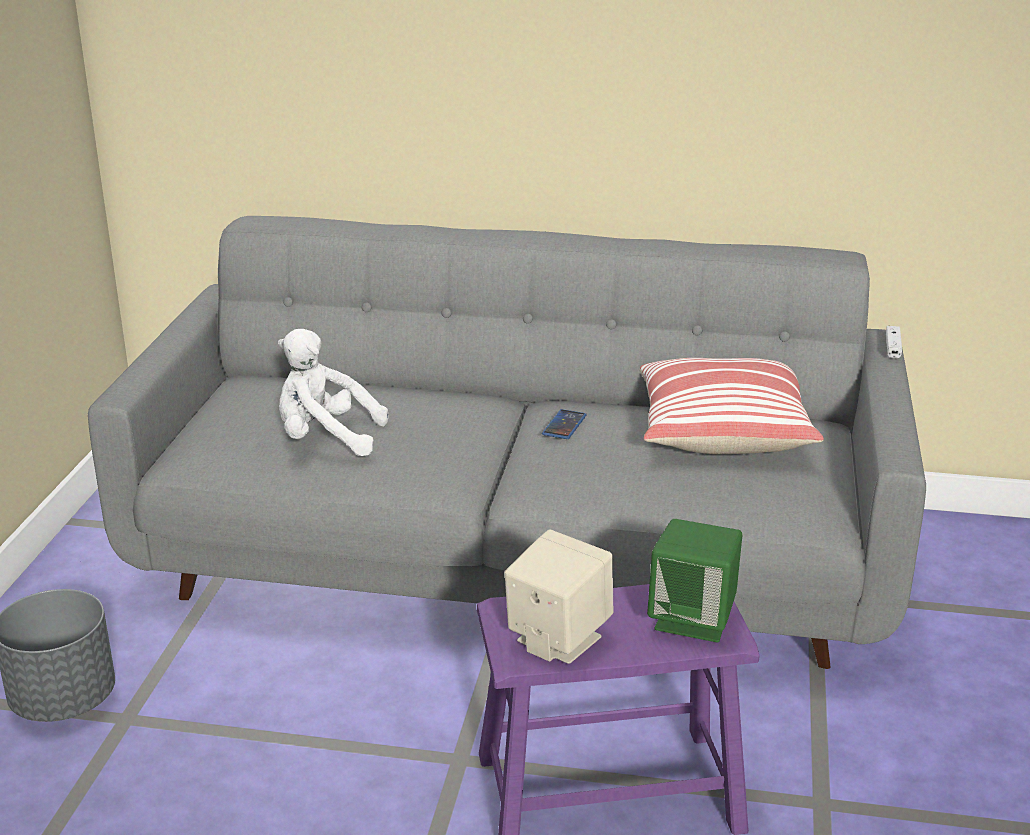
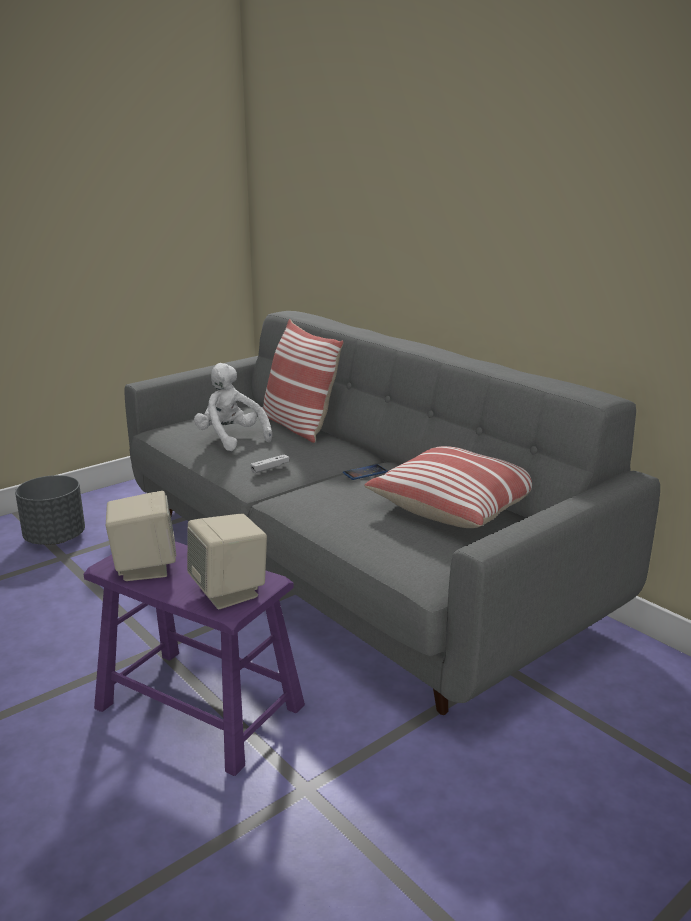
camera: 40 degrees right, 5 degrees down
(370, 390) = (297, 426): none -> pillow
(693, 619) = (229, 592): green speaker -> beige speaker
(892, 347) = (625, 484): white game controller -> white game controller (270, 468)

